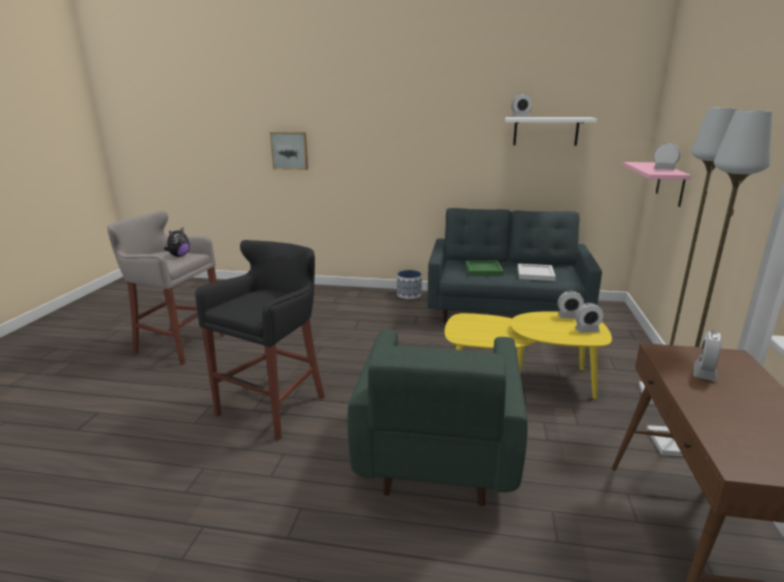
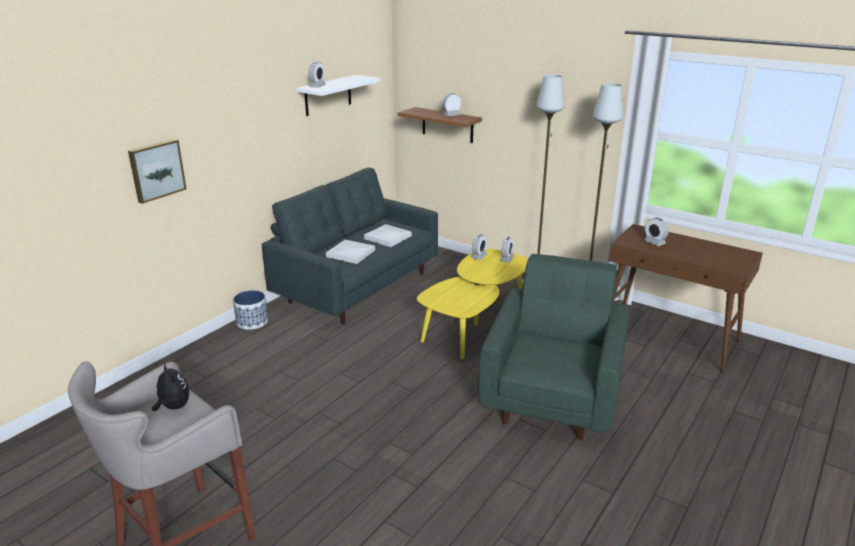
camera: 65 degrees left, 5 degrees up
(275, 405) = (419, 469): black stool -> none
(290, 150) = (52, 197): picture -> picture (156, 170)
(437, 456) = (553, 395): green armchair -> green armchair turned 105 degrees counterclockwise
(483, 270) = (350, 253): green tray -> white tray
(670, 184) = (447, 125): pink shelf -> brown shelf

